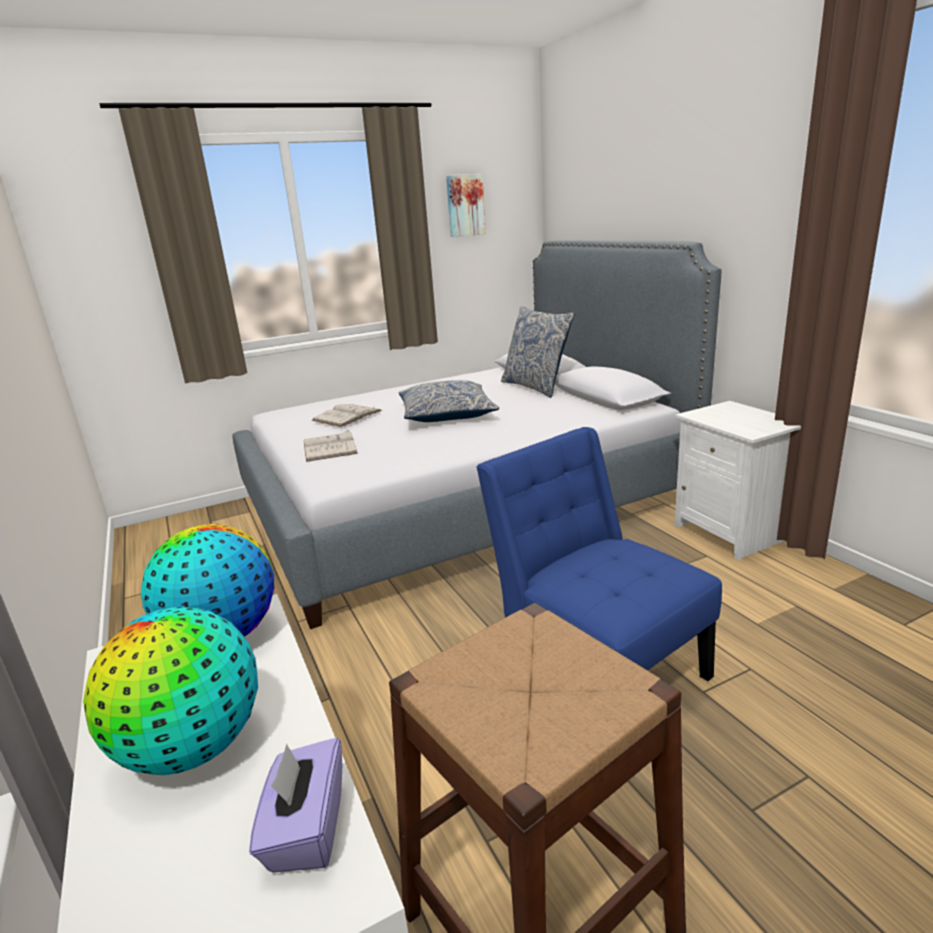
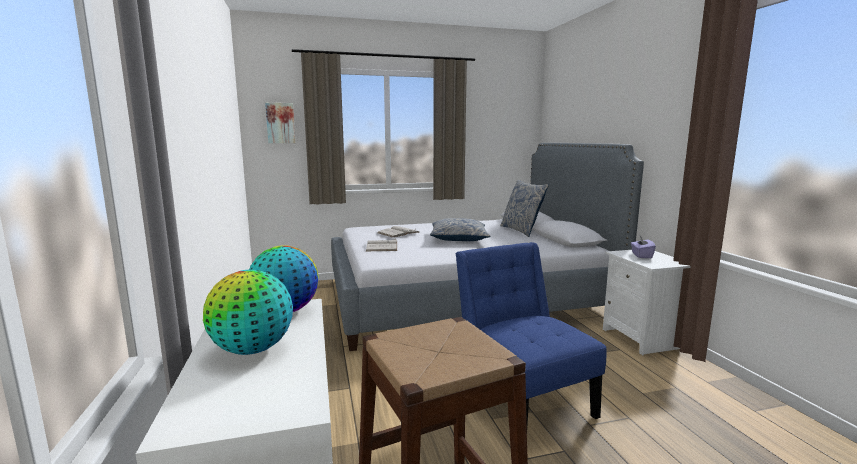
camera: 10 degrees right, 10 degrees down
(306, 829) = (295, 387): purple tissue box -> purple tissue box (641, 255)
(465, 205) = (490, 118): picture -> picture (280, 123)

